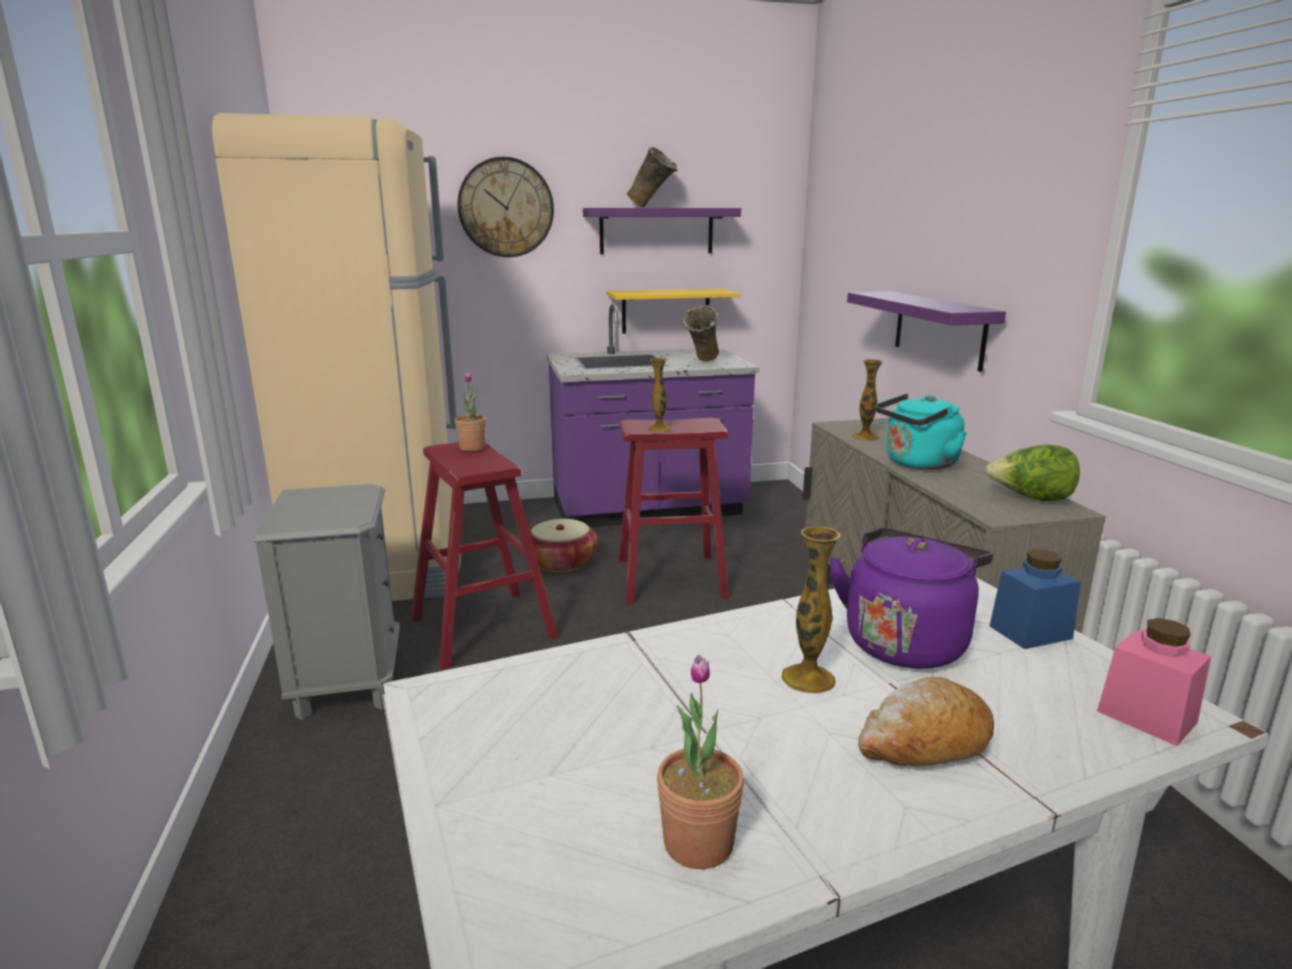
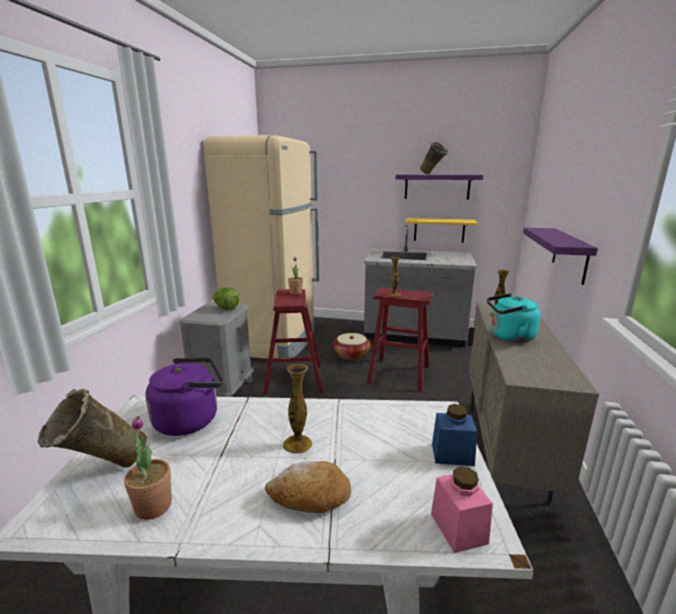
camera: 25 degrees right, 0 degrees up
(506, 208) = (358, 174): wall clock -> none
(648, 509) = (414, 335): purple counter -> grey counter
(702, 363) = (446, 260): beige vase -> beige vase (102, 473)
(906, 642) = (372, 439): purple kettle -> purple kettle (190, 419)
(1030, 499) = (557, 372): lettuce -> lettuce (225, 308)

